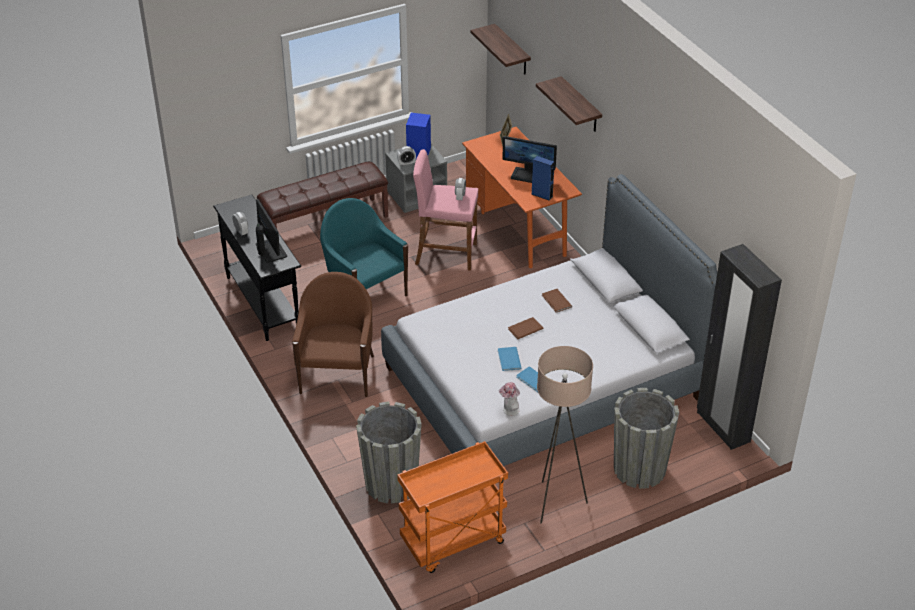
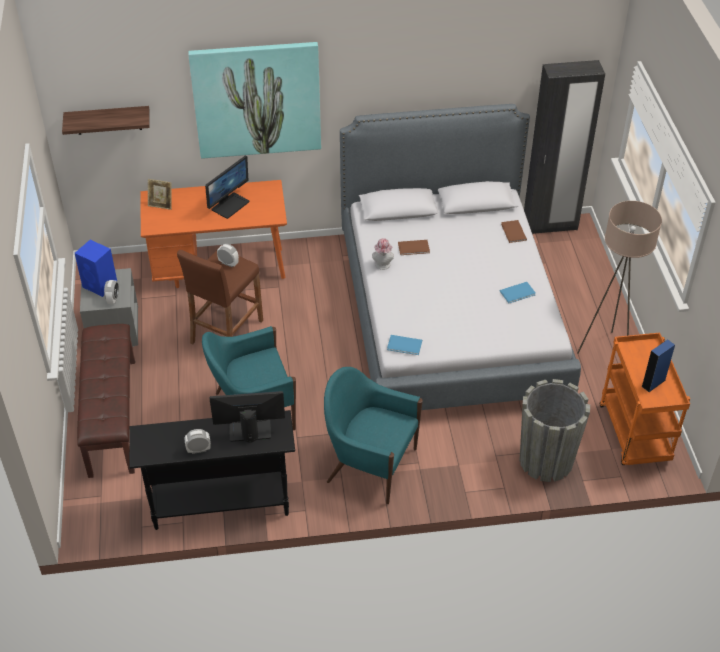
camera: 70 degrees left, 5 degrees up
(337, 373) = (370, 464): brown armchair -> turquoise armchair
(445, 254) = (226, 332): pink stool -> brown stool
(508, 360) = (483, 302): blue book -> blue book (405, 346)
(509, 410) = (552, 320): hat -> hat (382, 266)
(524, 328) = (444, 279): brown book -> brown book (513, 232)
(542, 195) = (268, 205): blue speaker -> blue speaker (653, 383)
(580, 105) = (257, 99): shelf -> picture
(639, 469) = (582, 288): grey planter -> none

